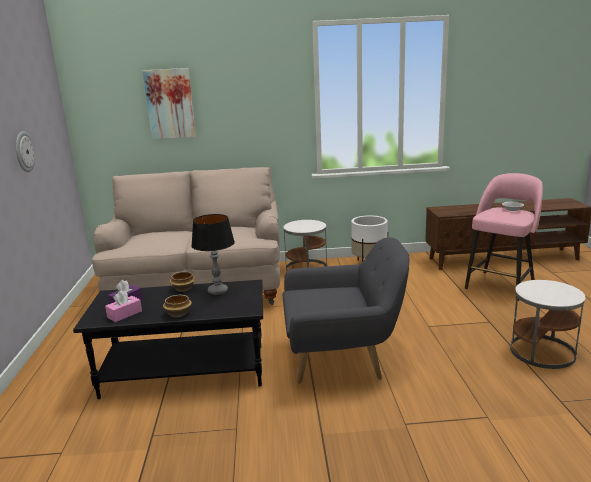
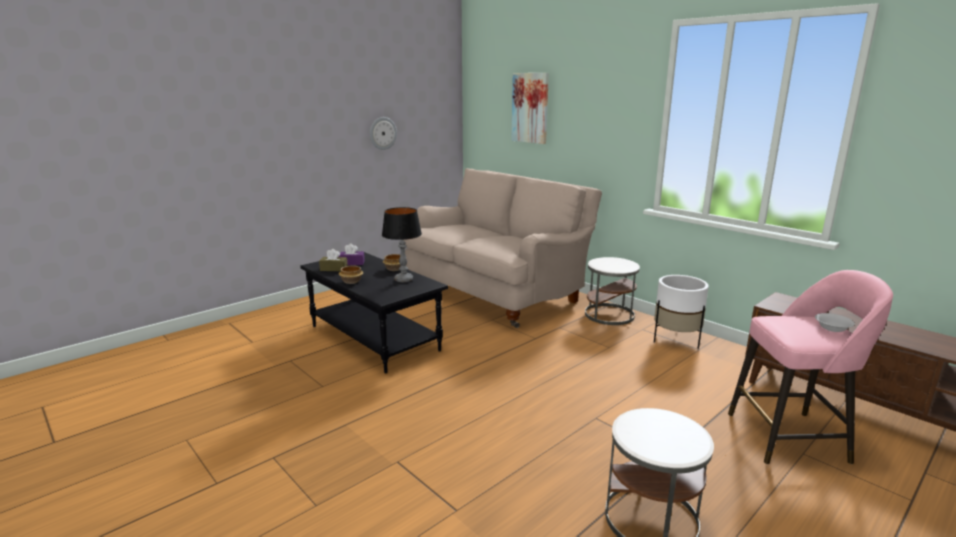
camera: 50 degrees right, 0 degrees up
(124, 314) = (334, 269): pink tissue box -> brown tissue box
(342, 359) = (467, 393): grey armchair -> none

